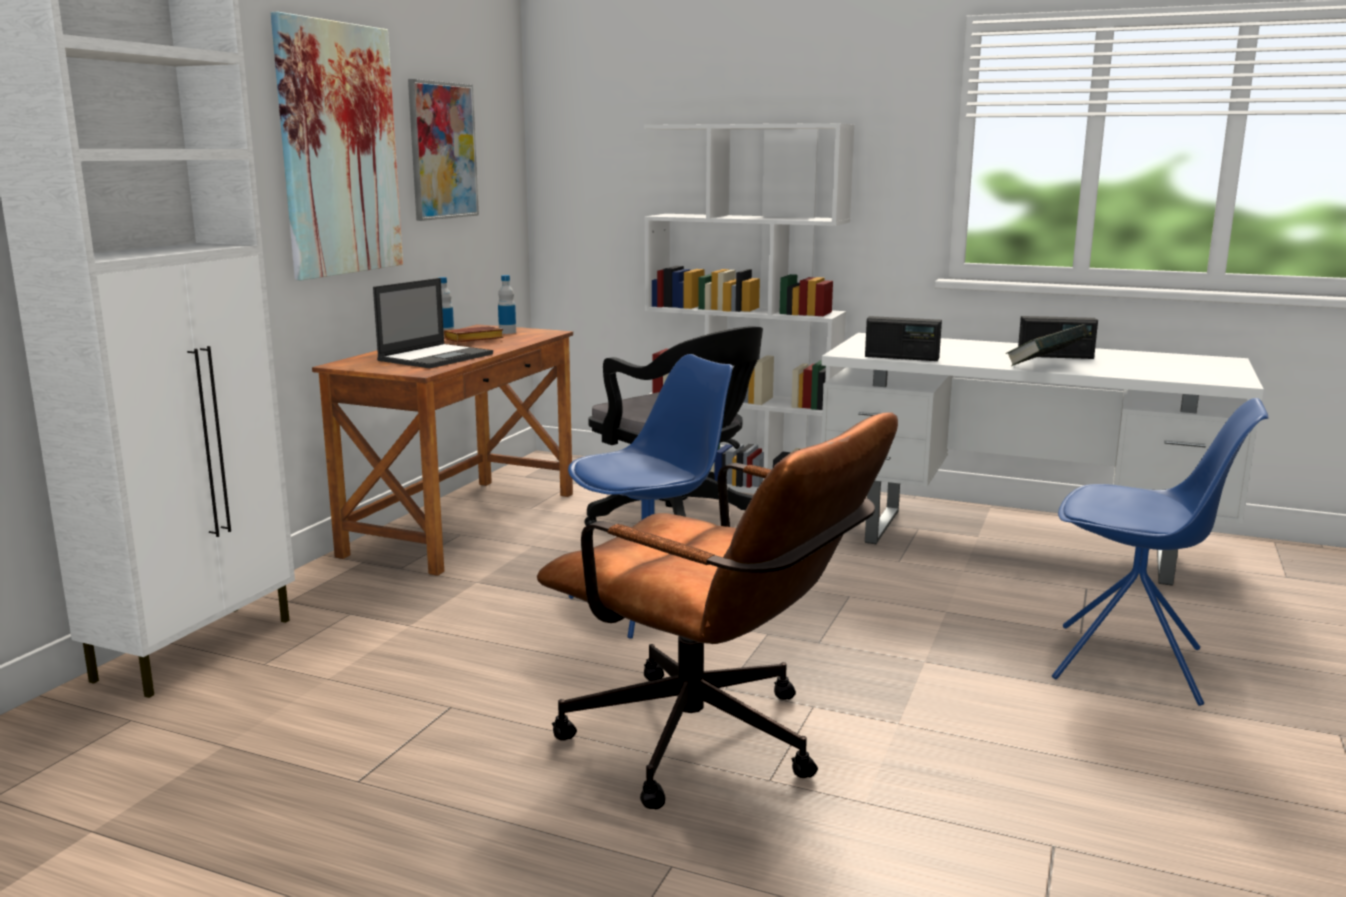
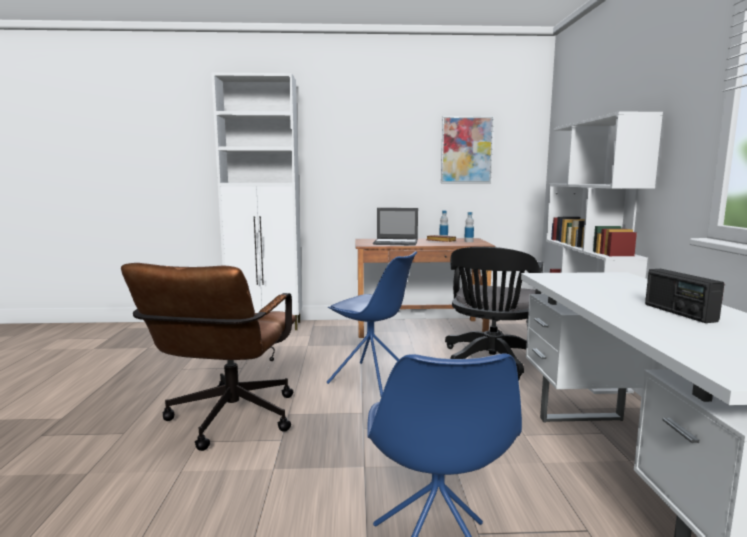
camera: 65 degrees right, 5 degrees down
(339, 150) = (389, 149): picture -> none
(901, 357) = (555, 283): radio -> none
(1045, 366) = (618, 312): book -> none

